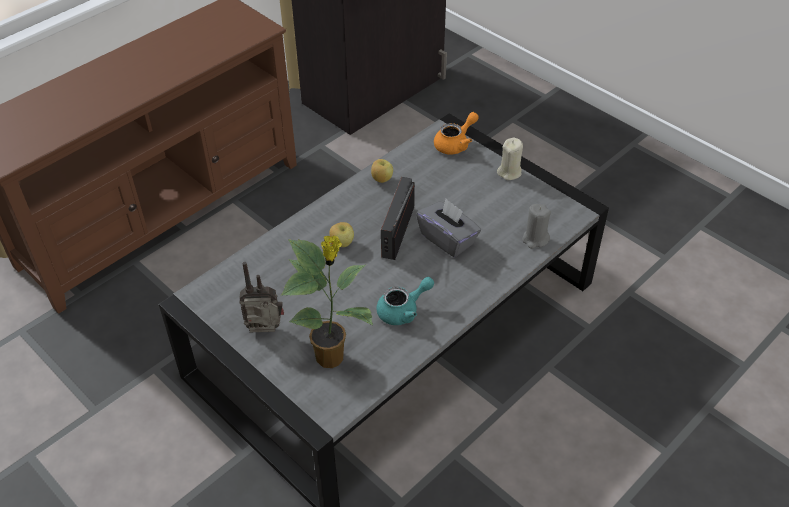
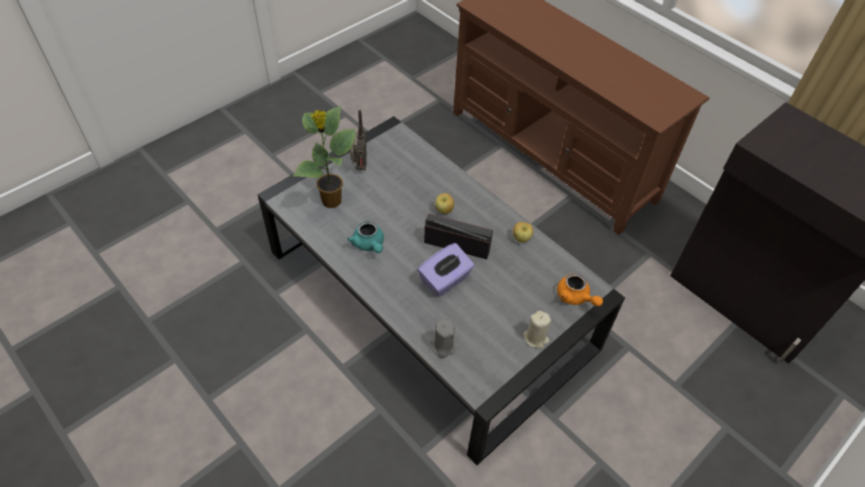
camera: 90 degrees right, 5 degrees up
(448, 239) = (445, 280): grey tissue box -> purple tissue box

